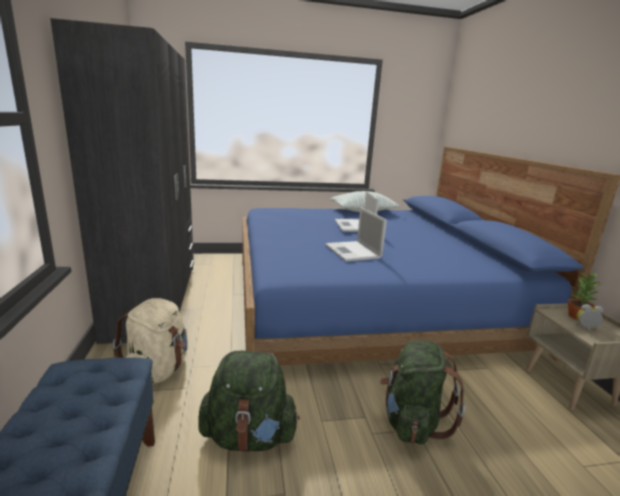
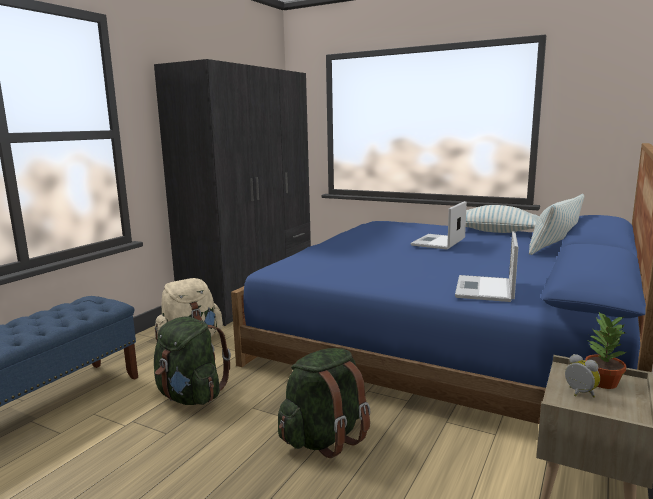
camera: 40 degrees right, 5 degrees down
(353, 252) = (380, 263): laptop -> laptop (485, 289)
(419, 221) = (554, 247): none -> pillow

